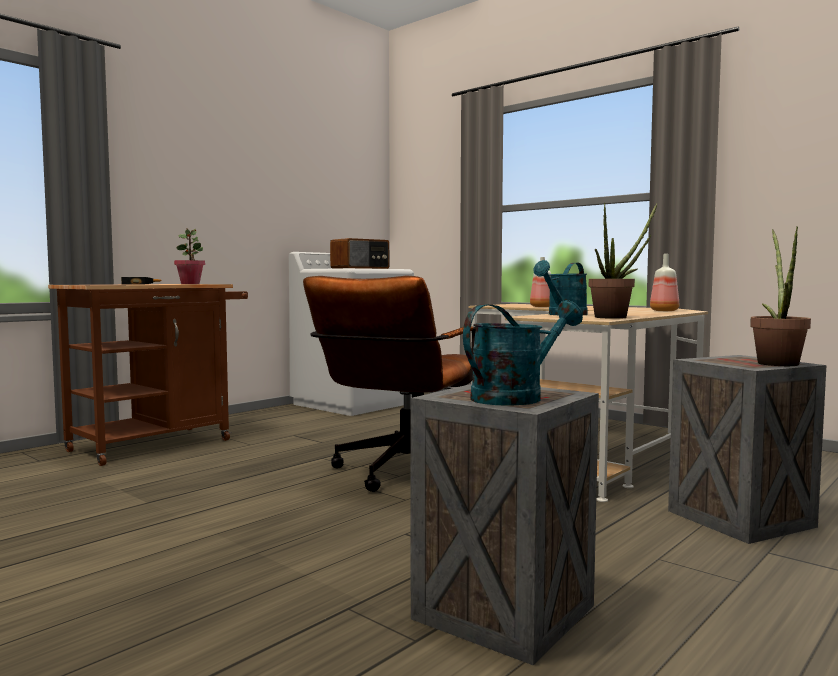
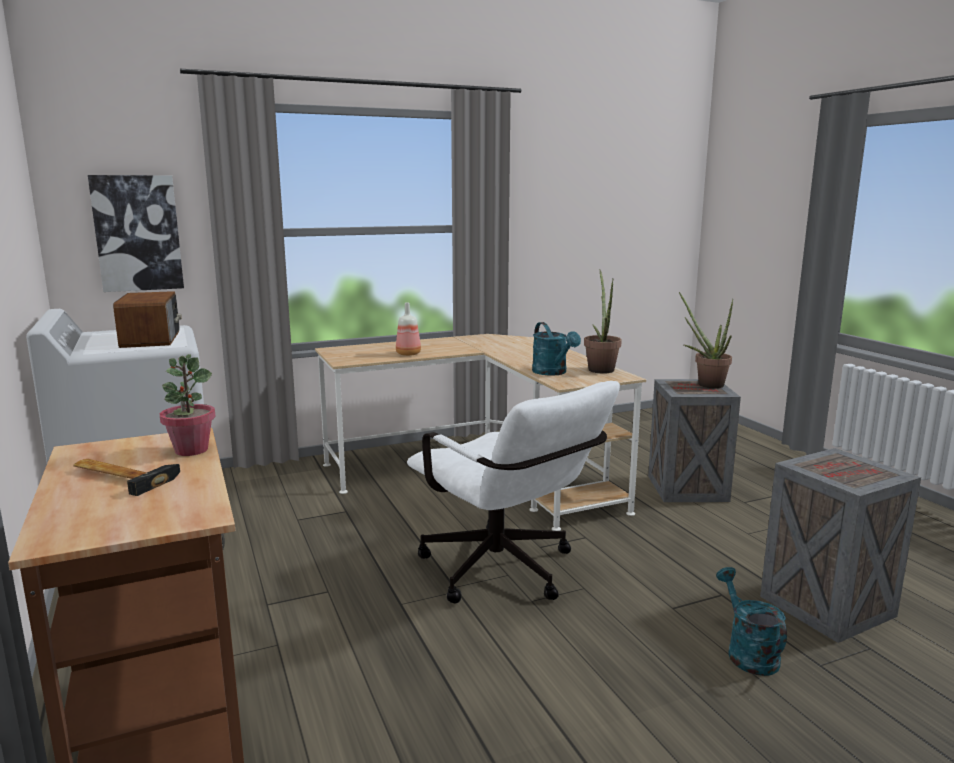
camera: 65 degrees left, 10 degrees up
(400, 475) = (506, 574): brown office chair -> white office chair
(431, 212) = (137, 233): none -> picture
(516, 397) = (857, 469): turquoise watering can -> turquoise watering can (747, 652)
(665, 311) = (527, 344): bottle -> none

